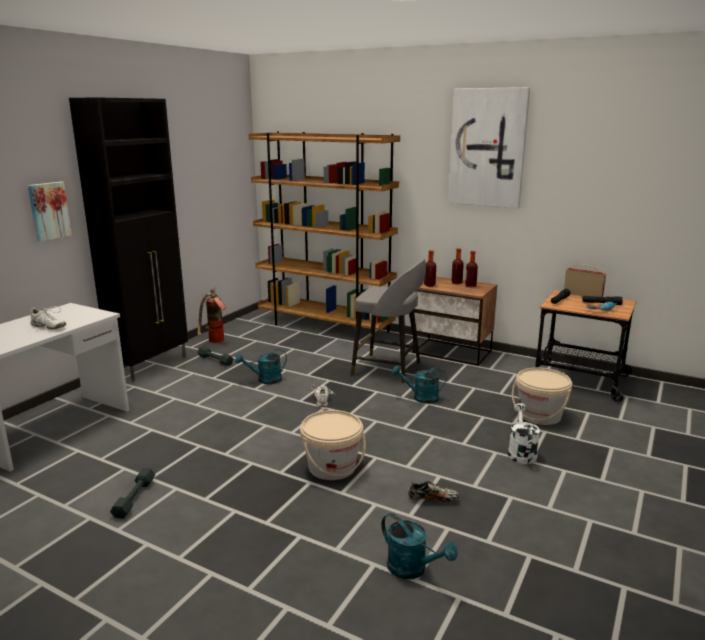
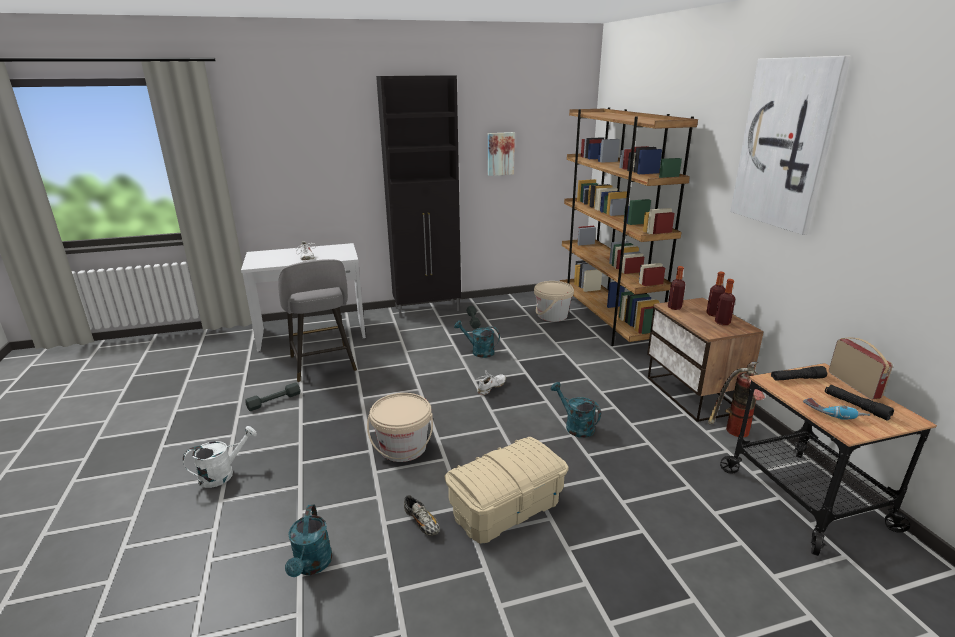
camera: 45 degrees right, 5 degrees up
(48, 211) = (351, 168): picture -> picture (500, 153)
(214, 342) = (496, 305): fire extinguisher -> fire extinguisher (732, 434)
(388, 369) = (595, 384): grey stool -> grey stool (323, 364)
(463, 461) = (506, 507): none -> beige storage box
(521, 452) = (575, 534): white watering can -> white watering can (223, 474)
(539, 415) = (669, 510): beige bucket -> beige bucket (552, 315)

